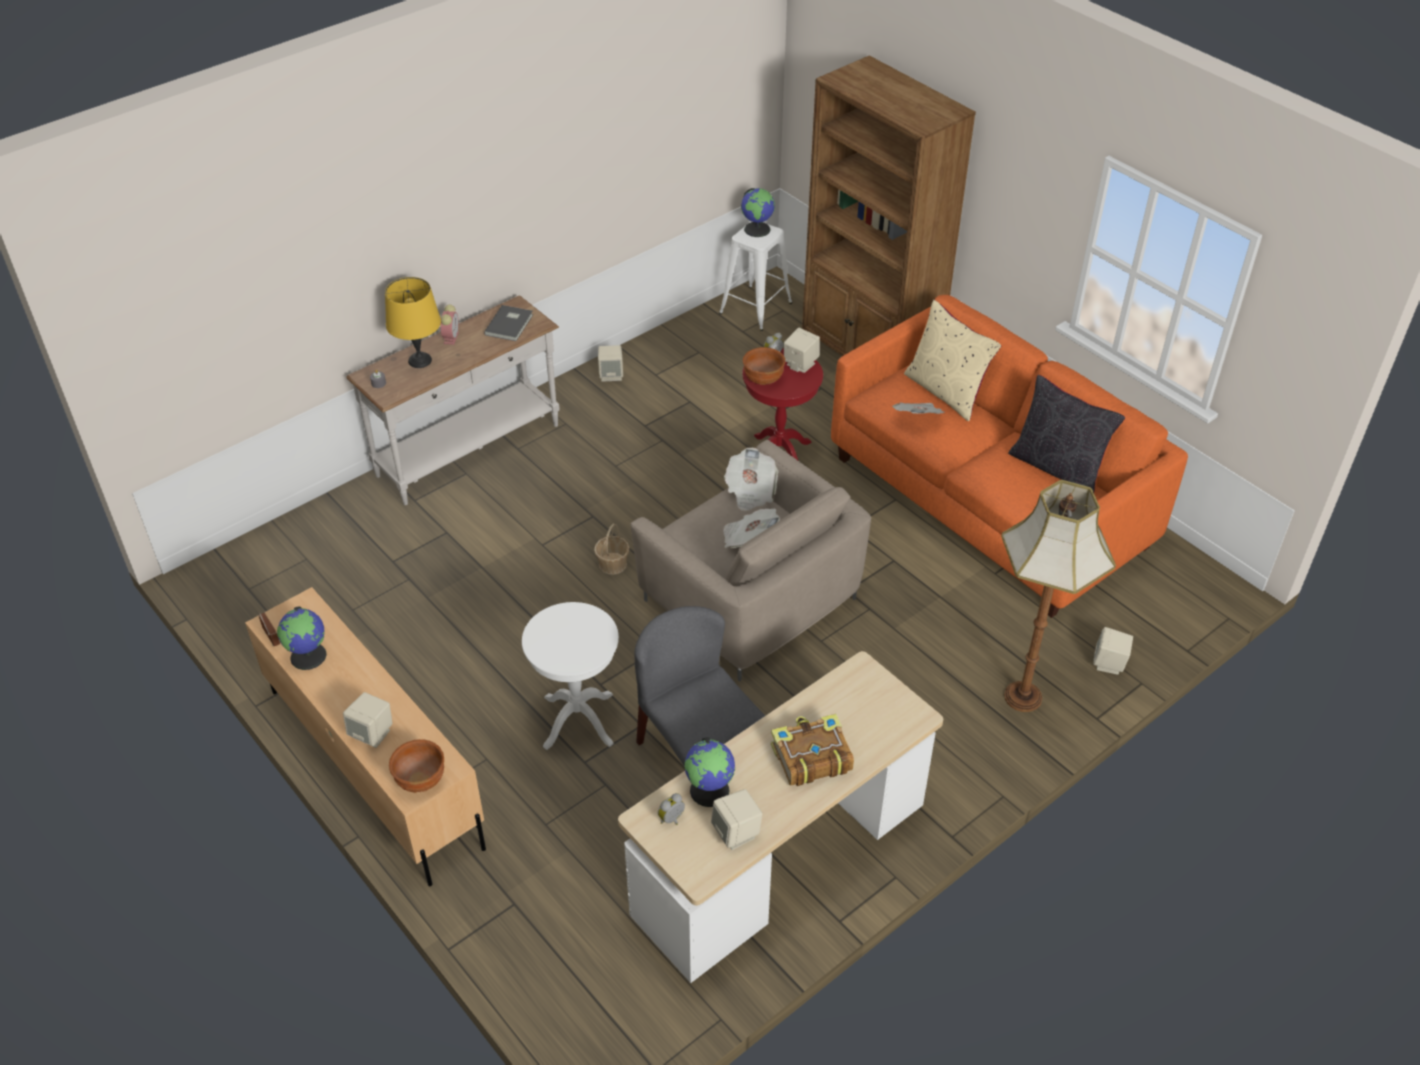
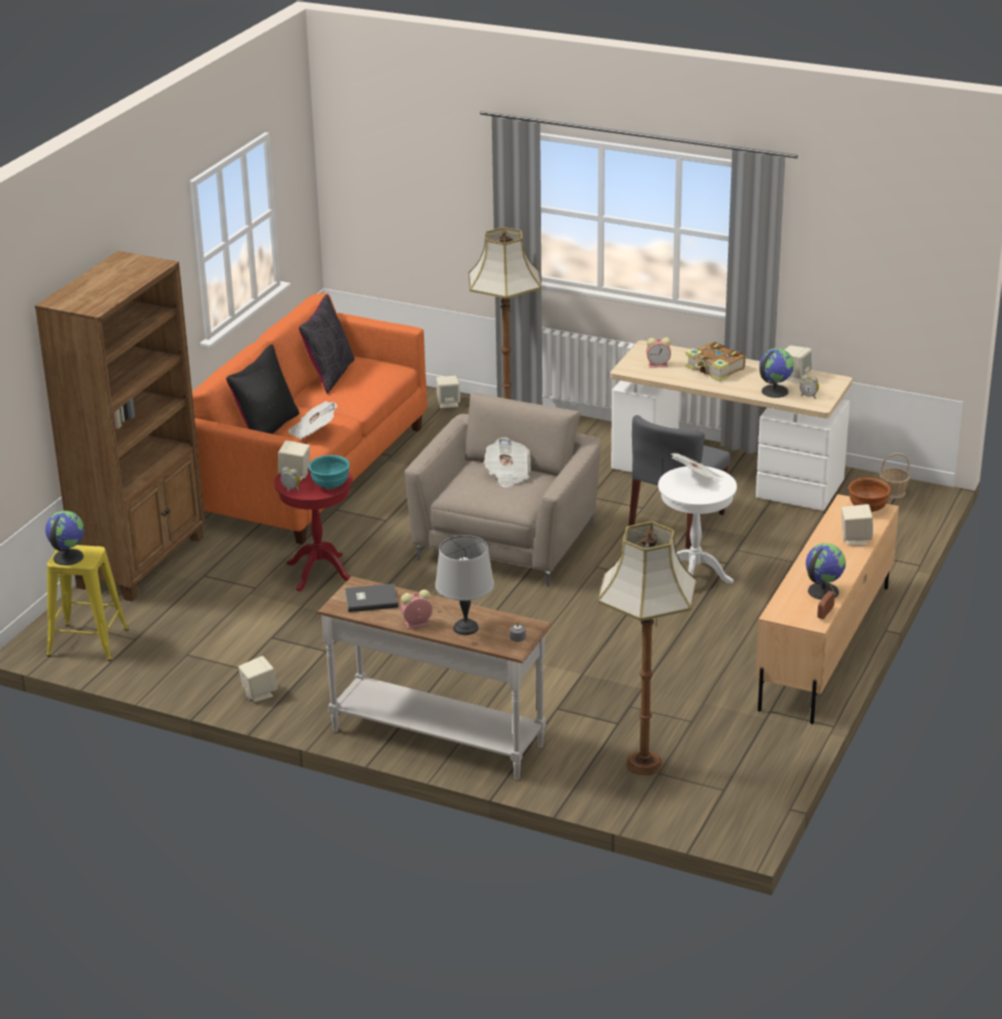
camera: 115 degrees left, 15 degrees down
(327, 554) = (642, 764): none -> floor lamp
(420, 360) = (465, 627): yellow table lamp -> grey table lamp
(613, 564) = (521, 612): basket -> basket (892, 492)
(750, 491) = (452, 488): newspaper -> newspaper (696, 479)
(755, 308) = (88, 642): white stool -> yellow stool
(763, 379) = (330, 485): brown bowl -> turquoise bowl
(856, 706) = (659, 365): none -> alarm clock
(946, 392) = (266, 429): beige pillow -> black pillow

